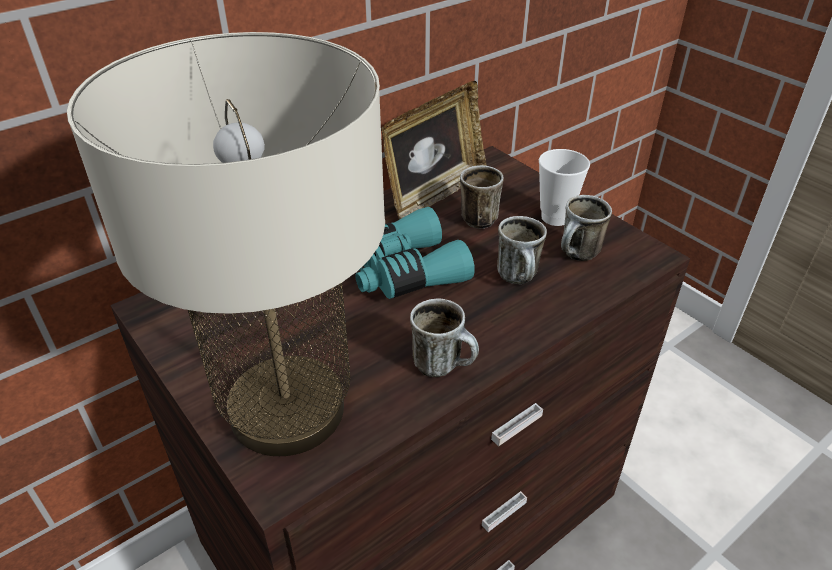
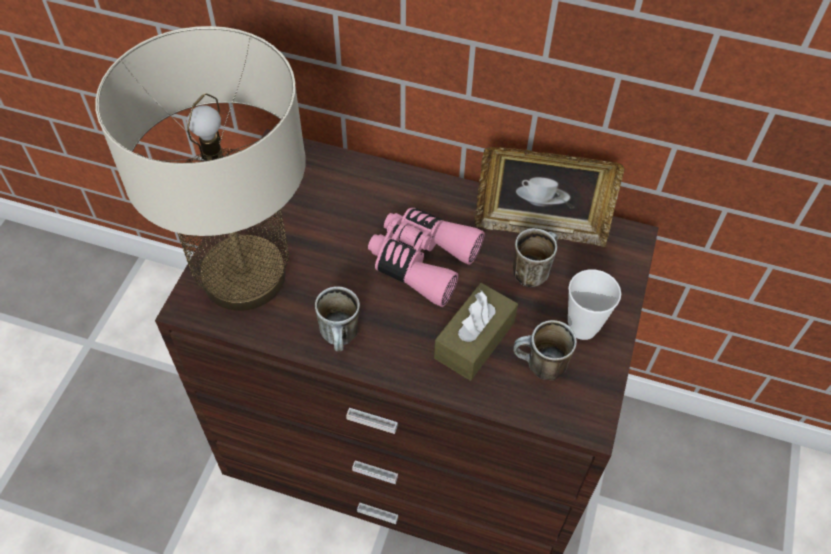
camera: 55 degrees right, 15 degrees up
(403, 272) = (422, 261): turquoise binoculars -> pink binoculars
(520, 279) = (474, 340): mug -> brown tissue box

